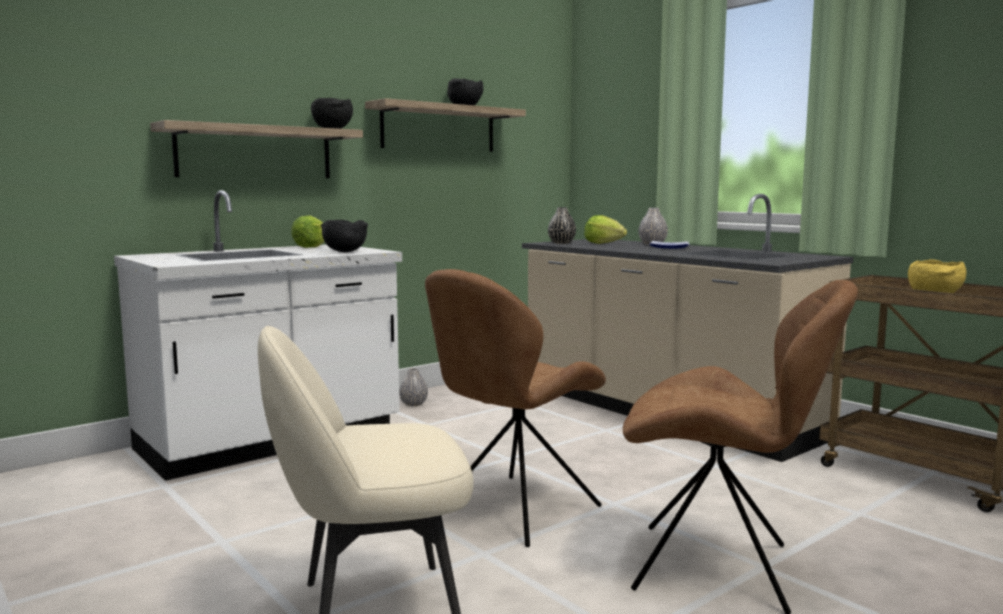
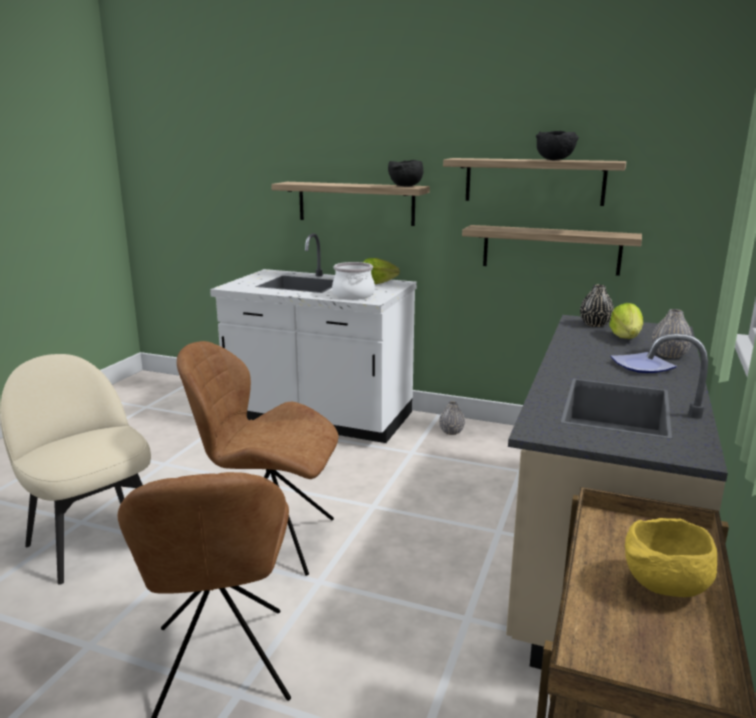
camera: 60 degrees right, 10 degrees up
(343, 252) = (353, 295): black bowl -> cooking pot
(457, 195) = (551, 249): none -> shelf

